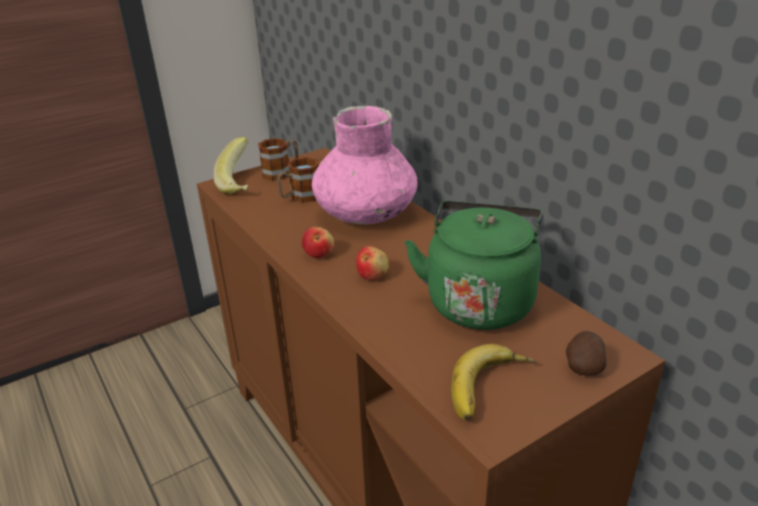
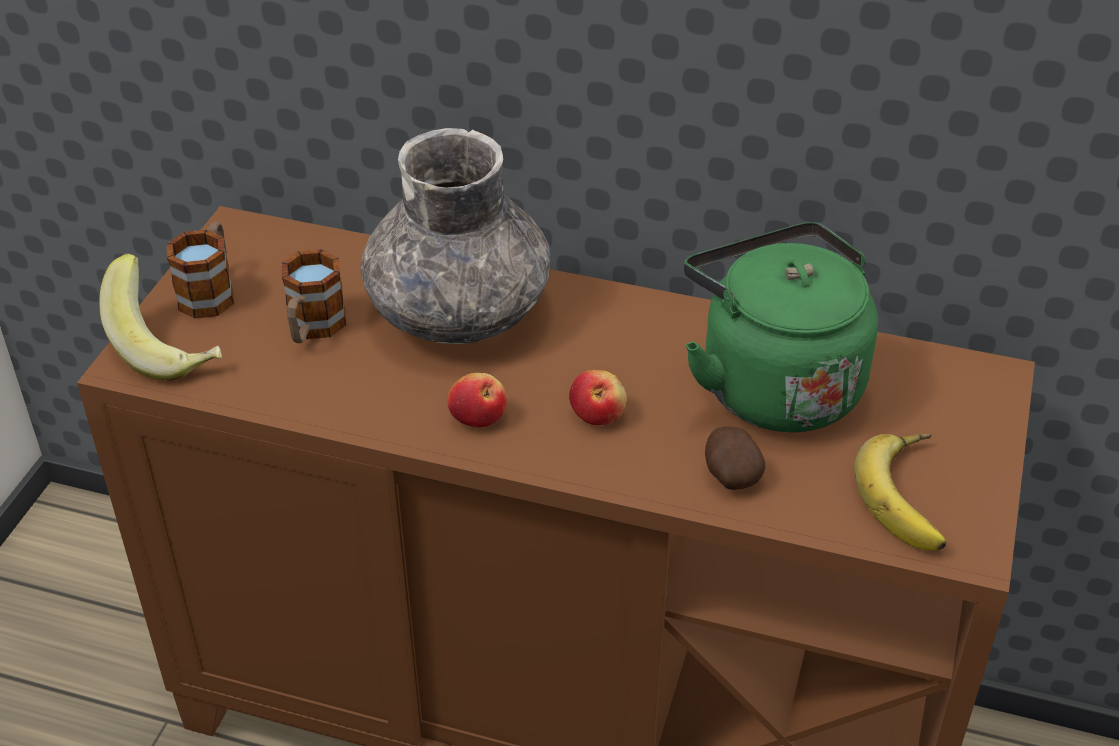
camera: 40 degrees left, 10 degrees up
(365, 214) = (459, 313): pink vase -> grey vase
(583, 366) = (971, 414): potato -> potato (730, 475)

